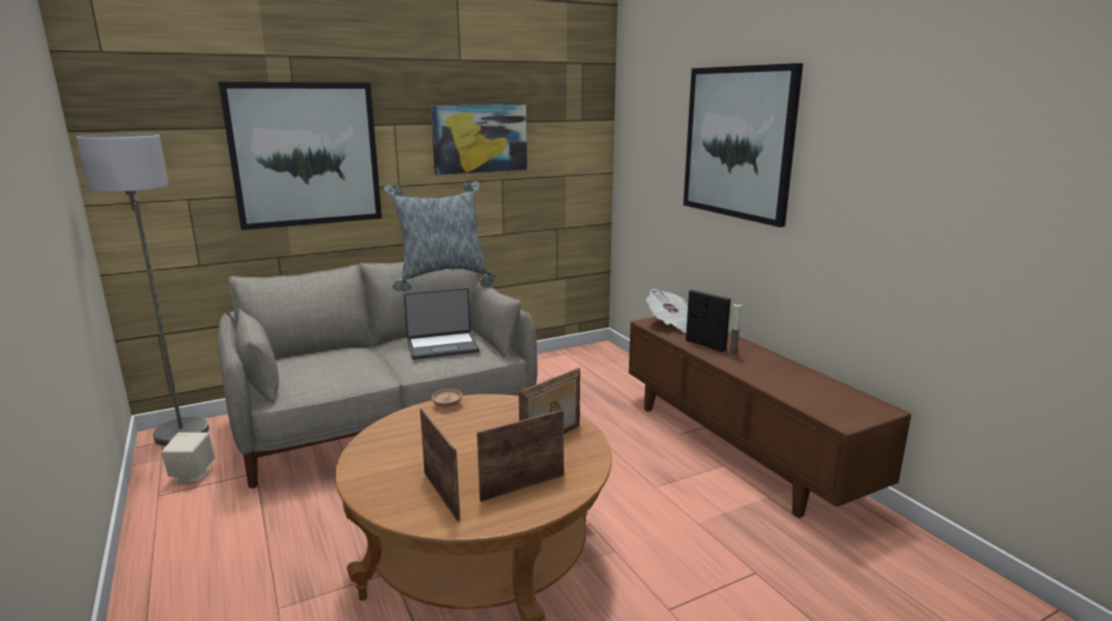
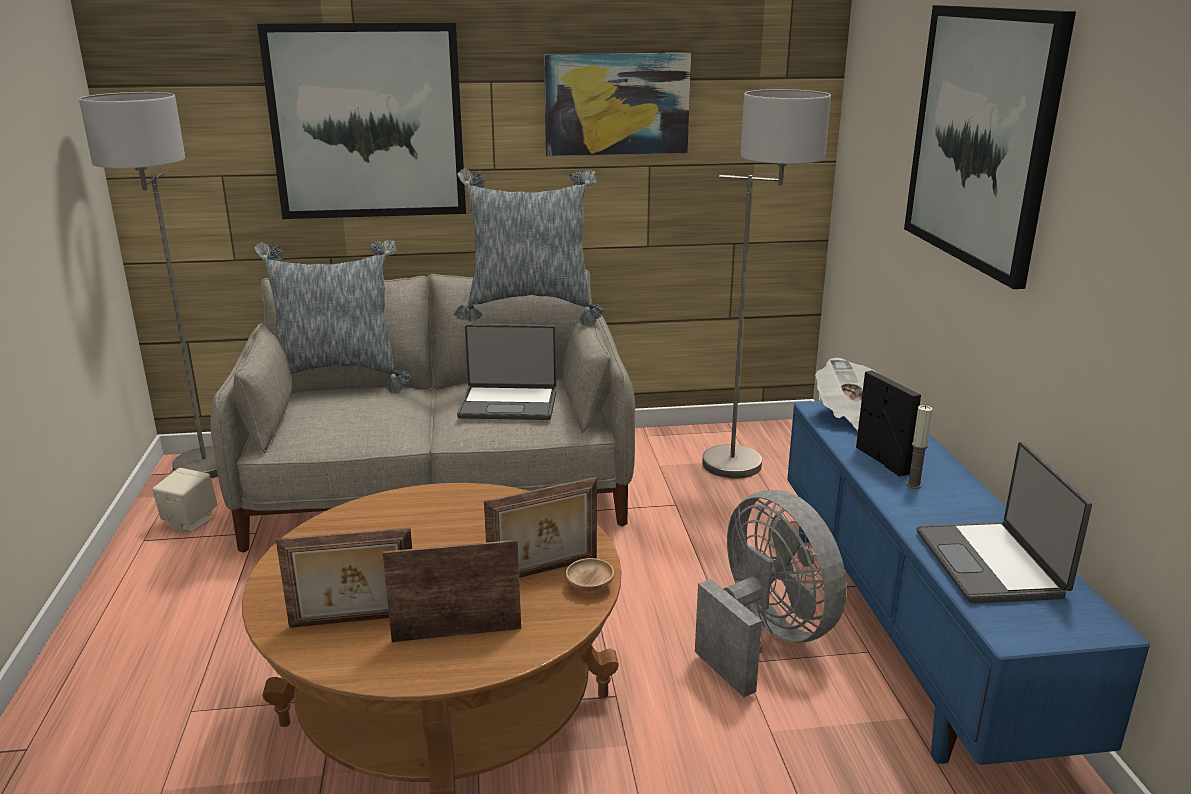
camera: 20 degrees right, 5 degrees up
(301, 352) = (338, 386): none -> pillow
(442, 495) = (354, 622): picture frame -> picture frame turned 90 degrees clockwise
(447, 405) = (448, 494): brown bowl -> brown bowl (590, 586)
(589, 373) = (749, 467): none -> grey floor lamp
(660, 470) = (765, 638): none -> grey fan
(741, 446) = (915, 627): brown tv stand -> blue tv stand
(806, 388) = (991, 564): none -> laptop

